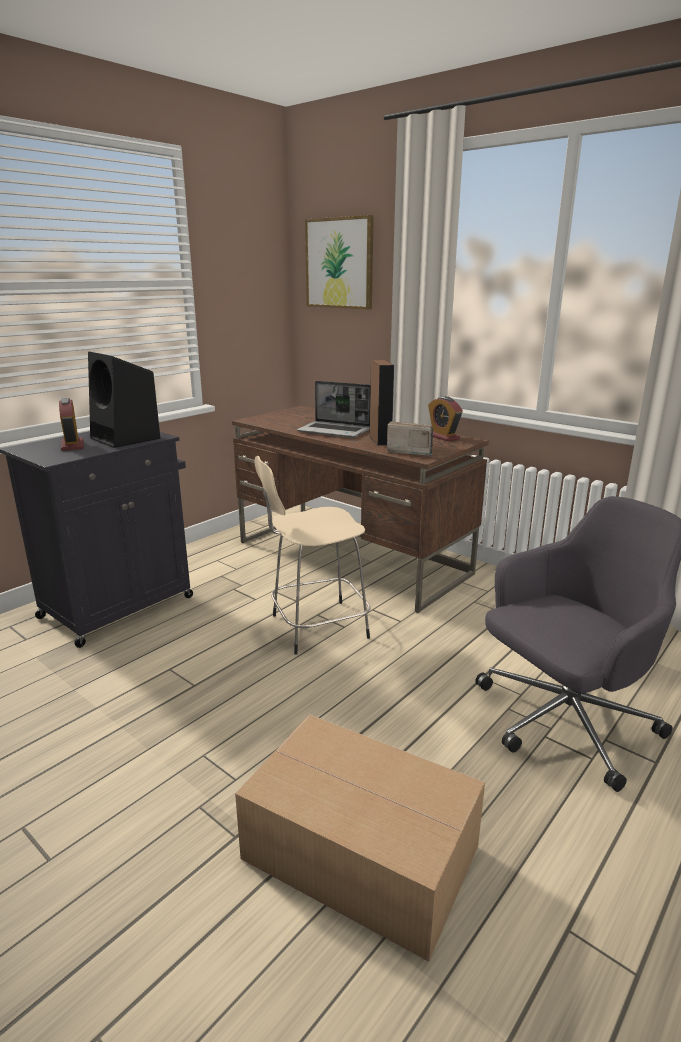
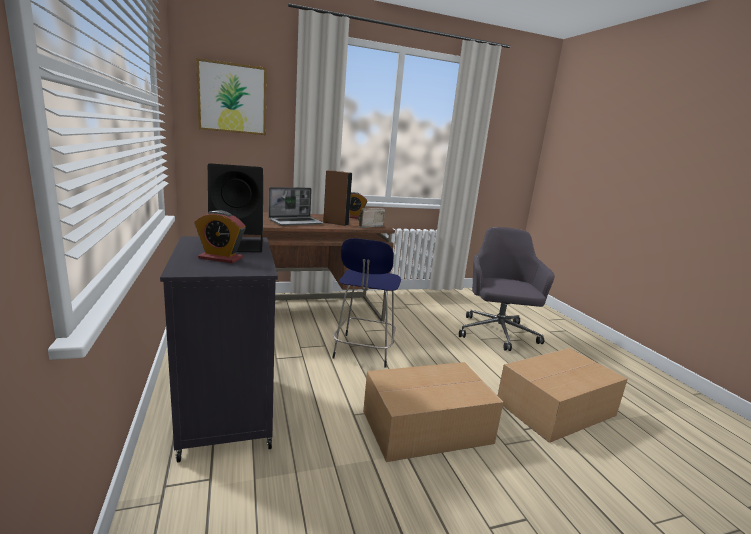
camera: 60 degrees left, 5 degrees down
(186, 724) = (424, 426): none -> cardboard box
(315, 627) = (363, 351): beige stool -> blue stool

